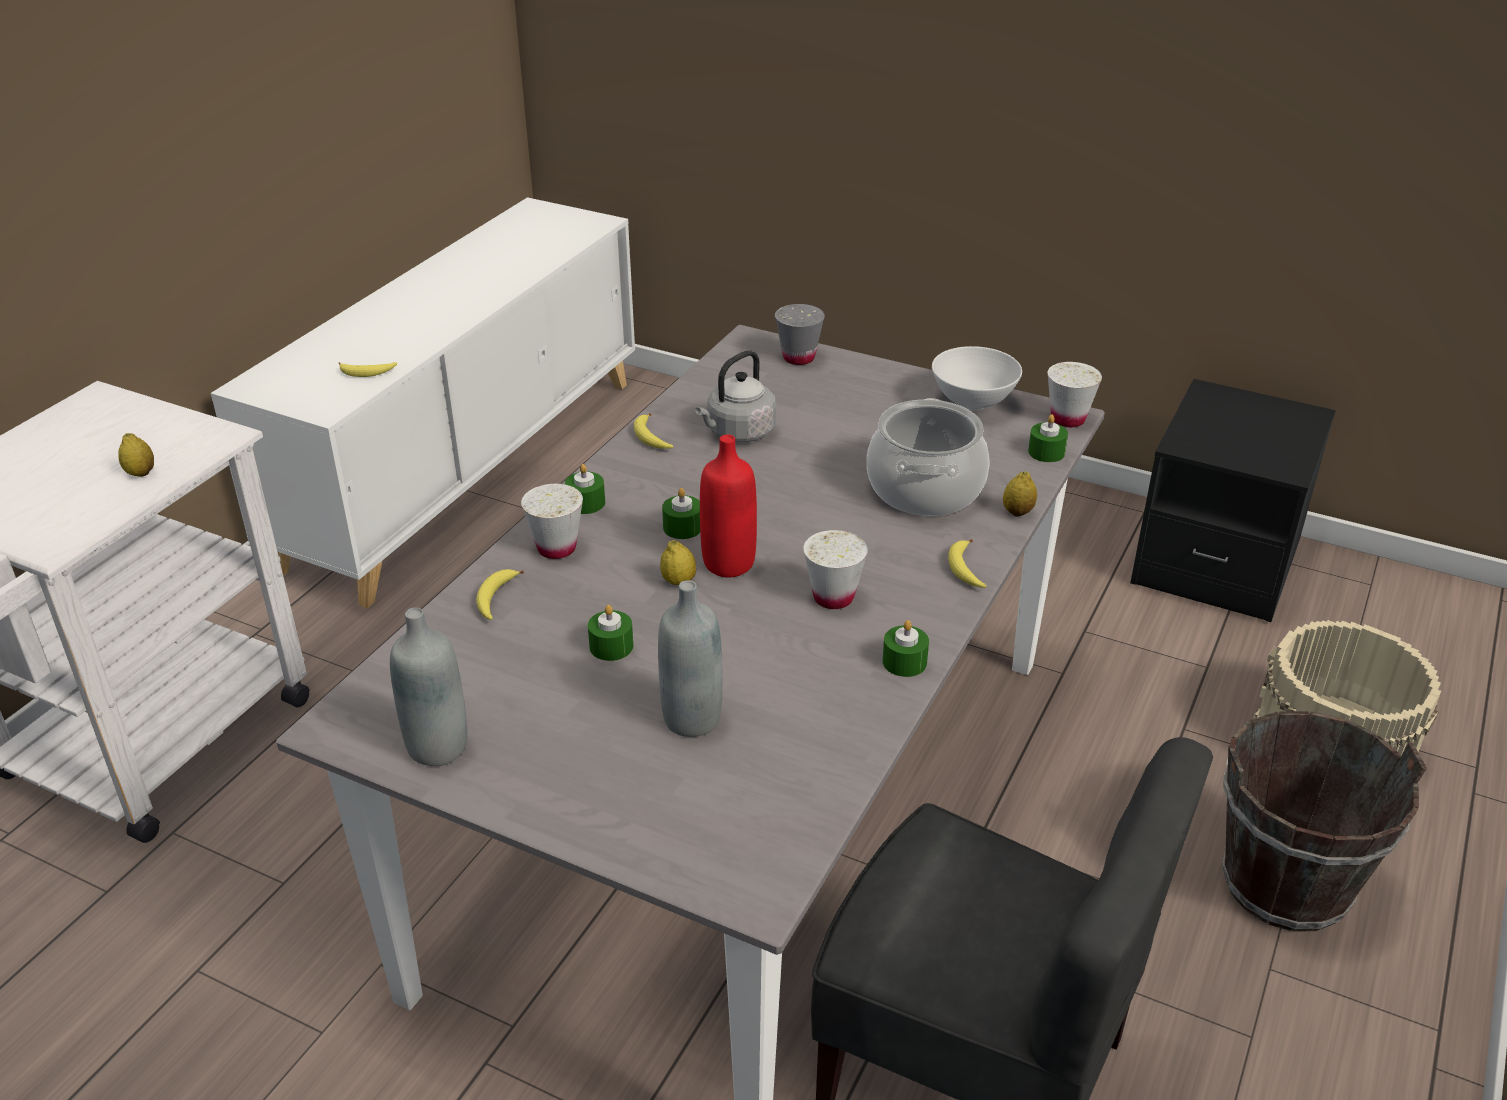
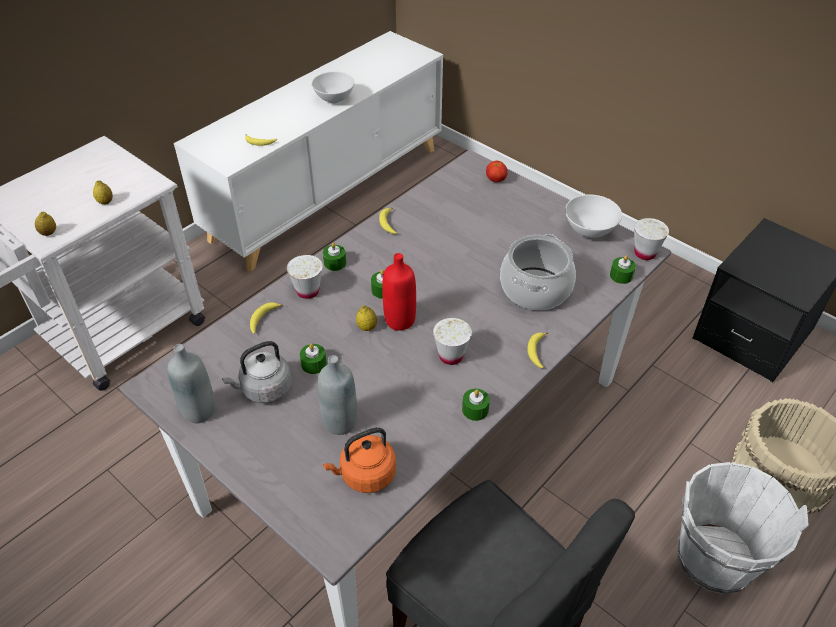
camera: 15 degrees right, 10 degrees up
(472, 299) = (334, 100): none -> white bowl
(738, 433) = (439, 229): grey kettle -> grey kettle (264, 389)
(766, 784) = (365, 475): none -> orange kettle
(798, 358) = (496, 180): grey cup -> tomato
(1017, 512) = (585, 316): lemon -> lemon (48, 233)
(1285, 885) = (714, 559): brown bucket -> white bucket

